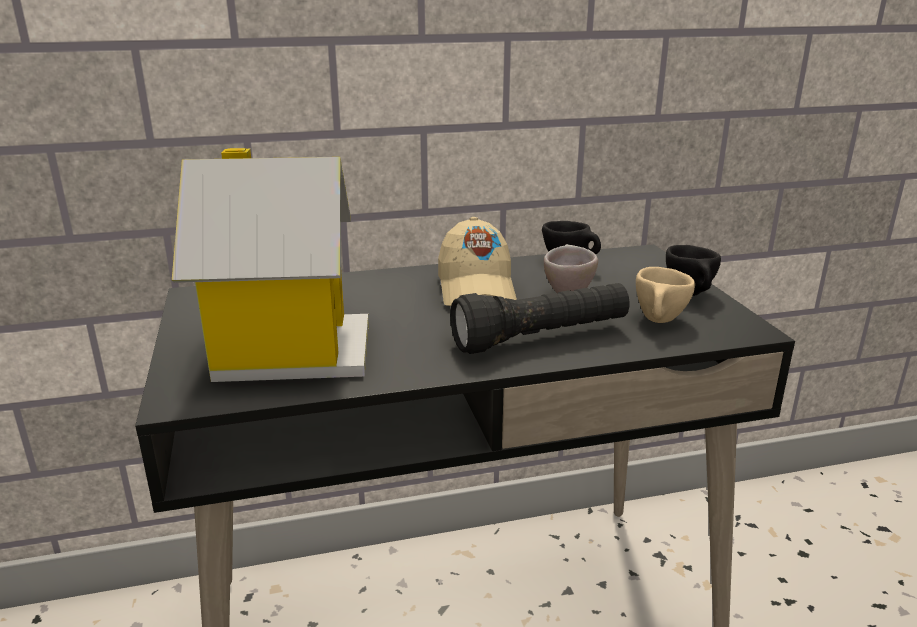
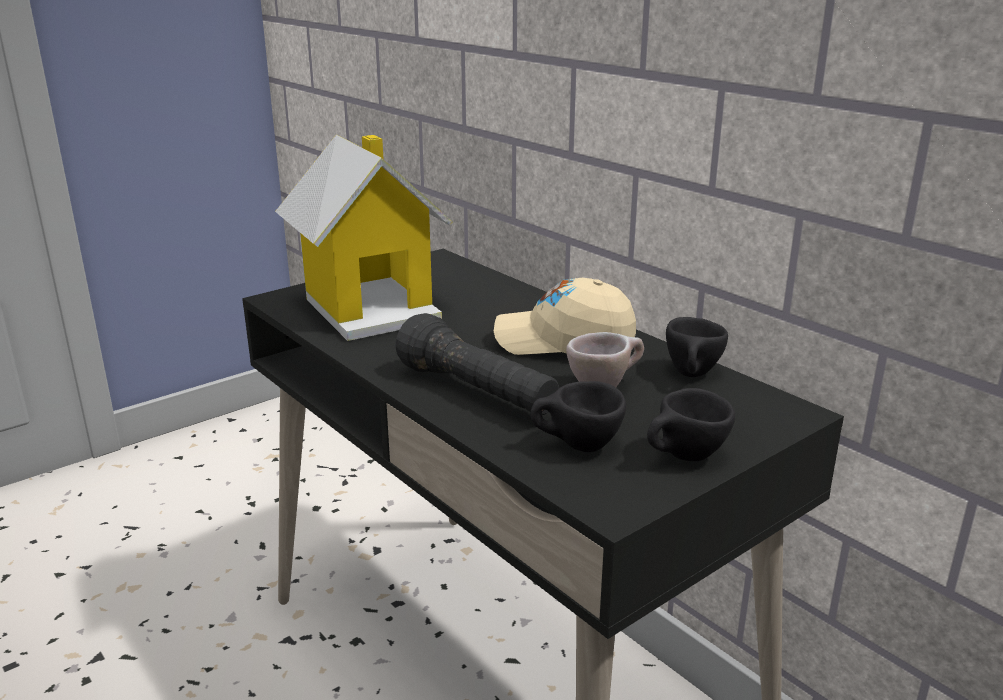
camera: 65 degrees right, 0 degrees up
(476, 288) = (564, 344): beige cap -> beige cap turned 45 degrees clockwise
(660, 322) = (576, 447): beige cup -> black cup

